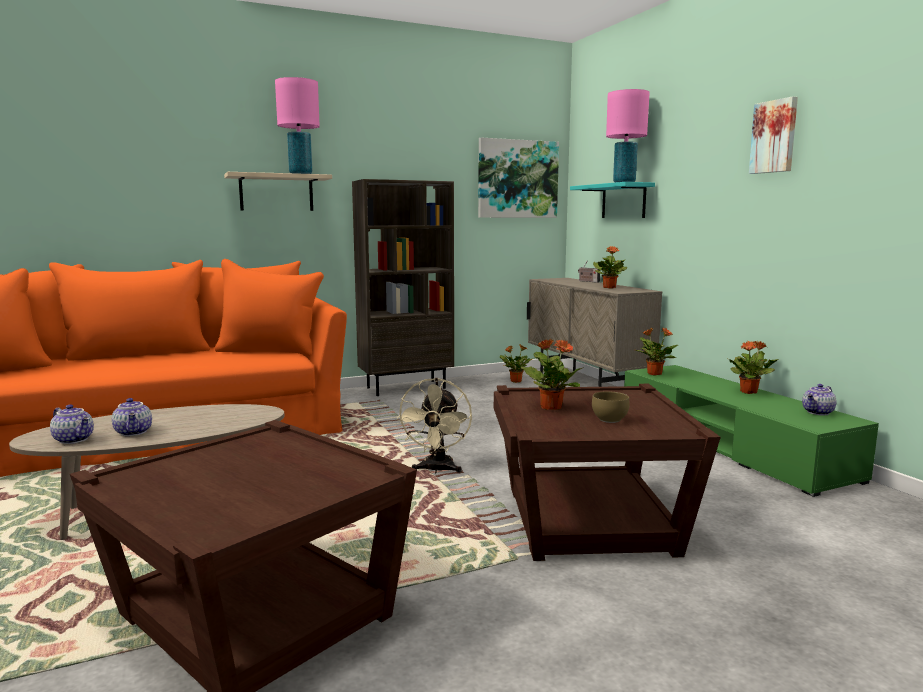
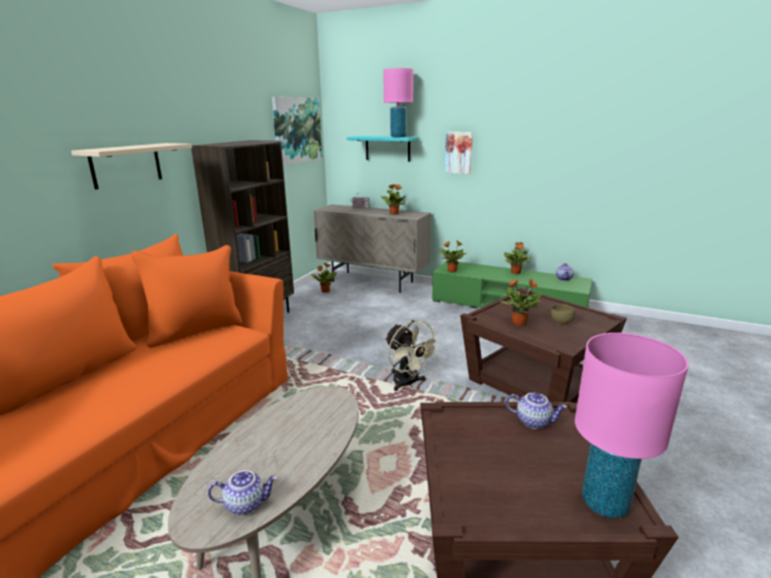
camera: 40 degrees left, 10 degrees up
(134, 432) = (280, 466): teapot -> teapot (533, 421)
(300, 174) = (157, 145): pink table lamp -> pink table lamp (604, 503)
(774, 137) = (520, 115): picture -> picture (459, 152)

